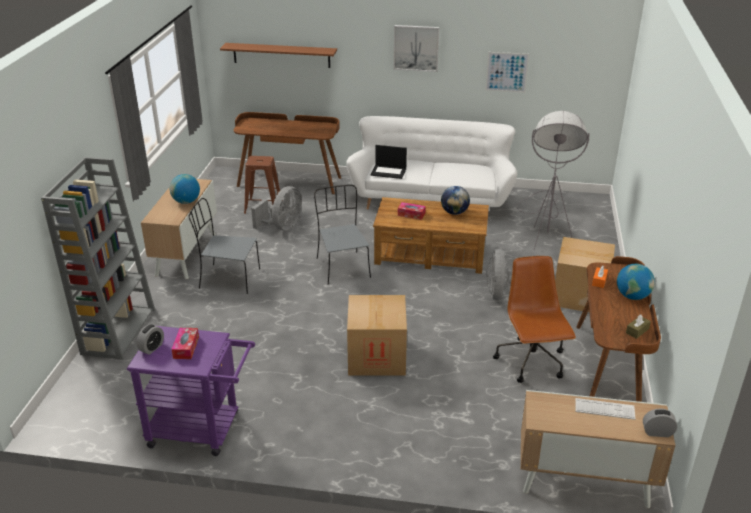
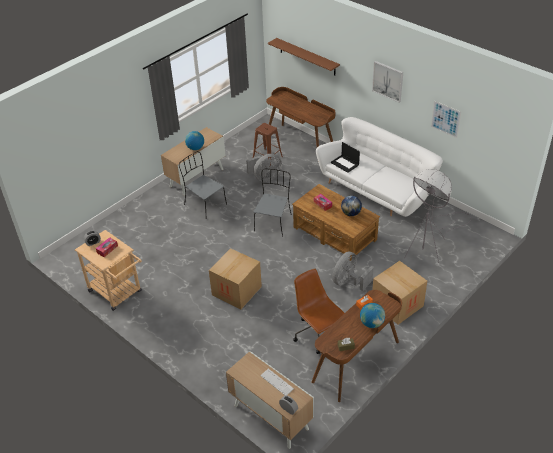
camera: 35 degrees right, 10 degrees up
(118, 331) = (125, 216): grey bookcase -> none
(202, 430) = (118, 293): purple cart -> beige cart
(531, 362) = (318, 335): brown office chair -> brown office chair turned 60 degrees counterclockwise

